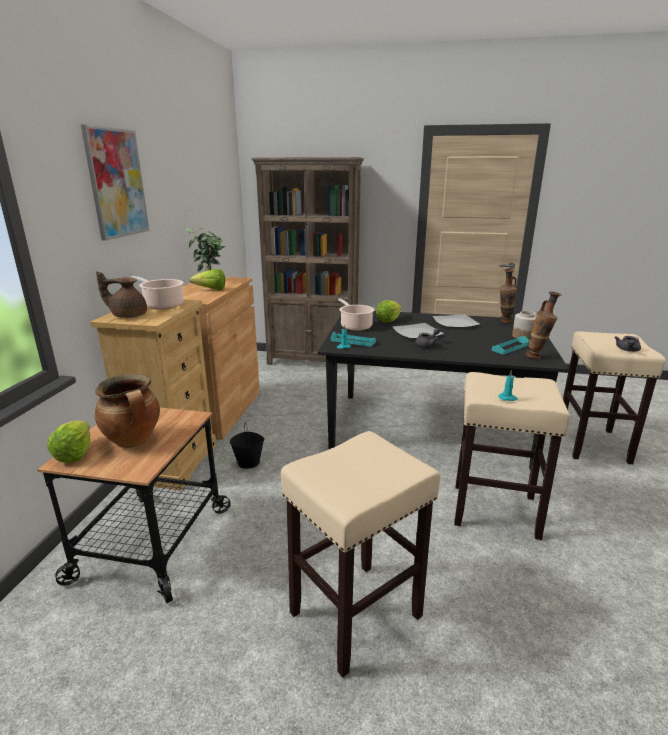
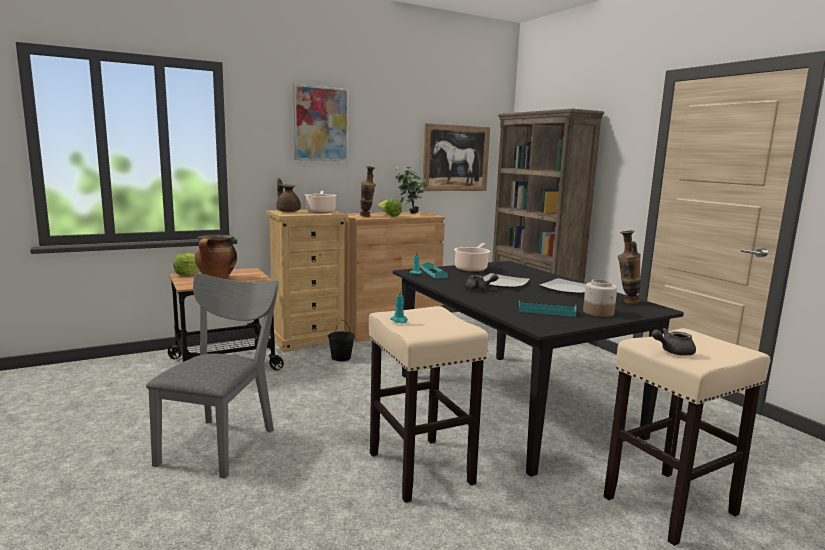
camera: 50 degrees right, 10 degrees down
(215, 209) = (456, 158): none -> picture
(357, 613) = (221, 442): beige stool -> grey chair
(388, 320) = (514, 273): lettuce -> none
(537, 357) = (542, 322): vase -> vase (367, 216)

